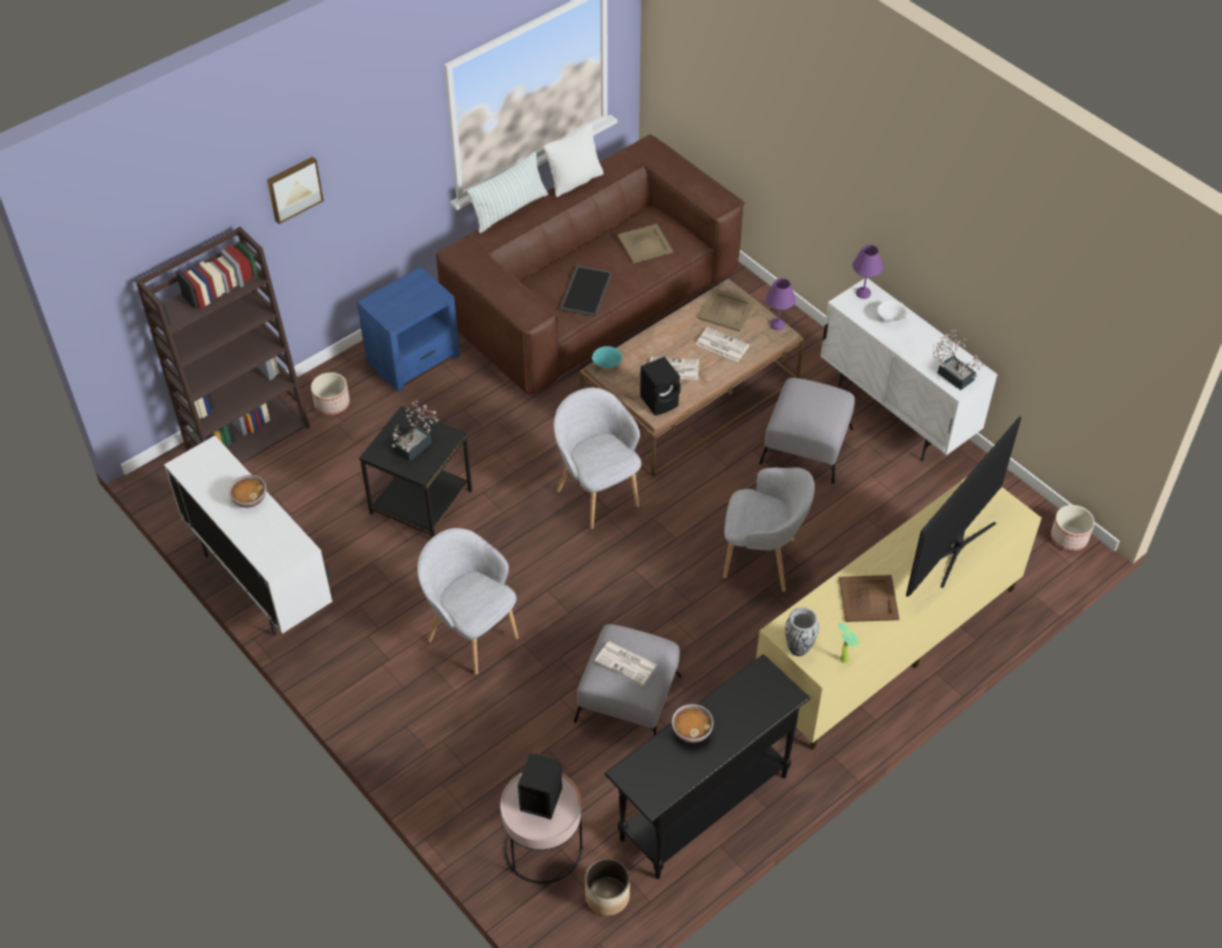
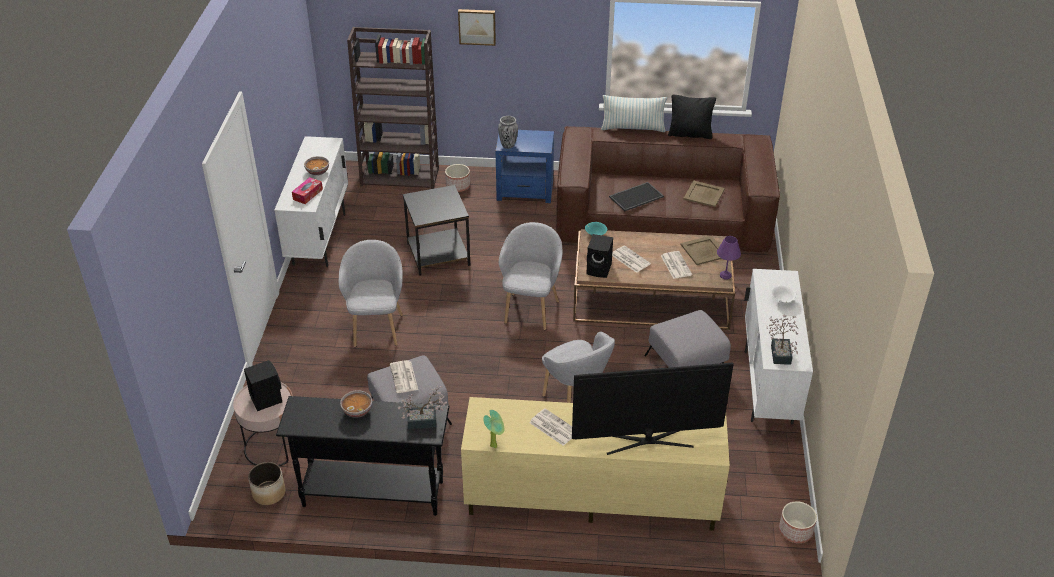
camera: 45 degrees right, 10 degrees down
(280, 535) = (308, 194): none -> tissue box
(417, 444) = (437, 205): potted plant -> potted plant (426, 421)
(575, 181) = (690, 134): white pillow -> black pillow
(798, 647) = (477, 420): vase -> vase (508, 145)
(863, 294) = (782, 277): purple table lamp -> none
(868, 599) = (553, 427): brown tray -> newspaper

